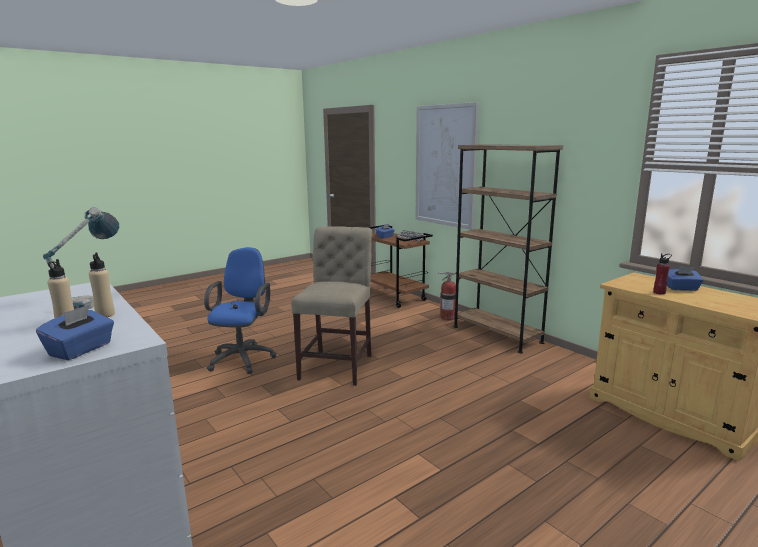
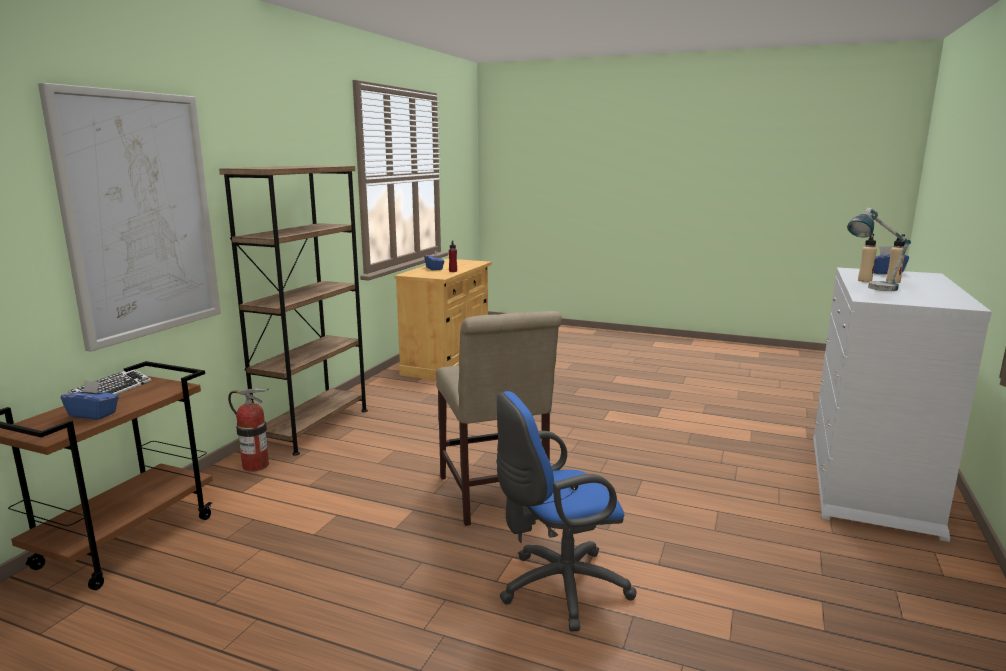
camera: 120 degrees left, 0 degrees up
(338, 365) = (494, 497): beige chair -> beige chair turned 90 degrees counterclockwise

